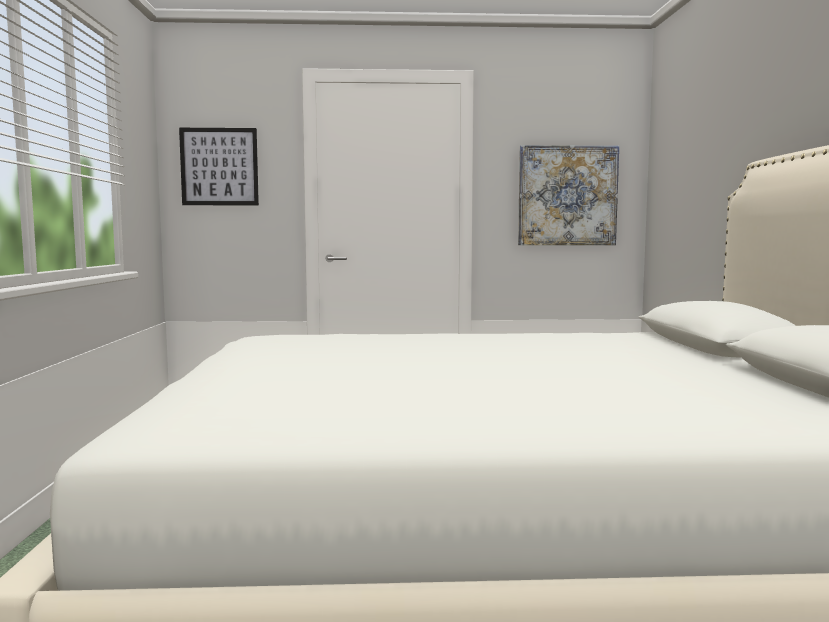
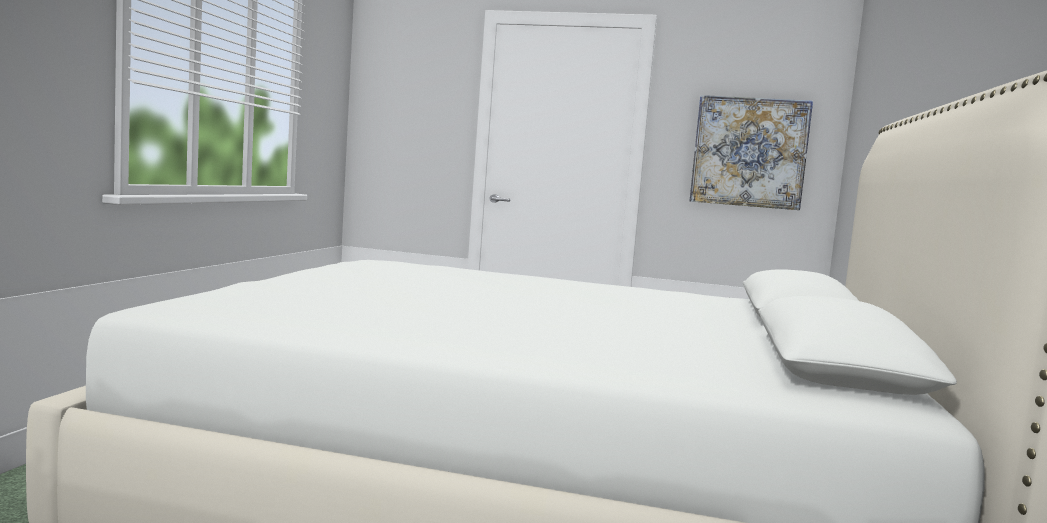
camera: 15 degrees right, 0 degrees up
(219, 167) = (401, 102): picture -> none

